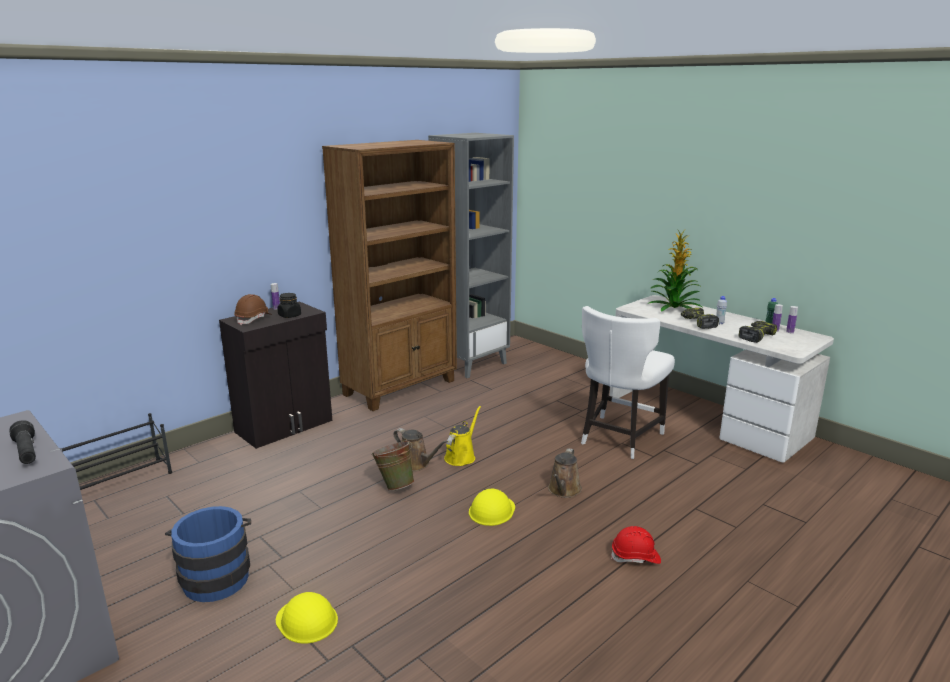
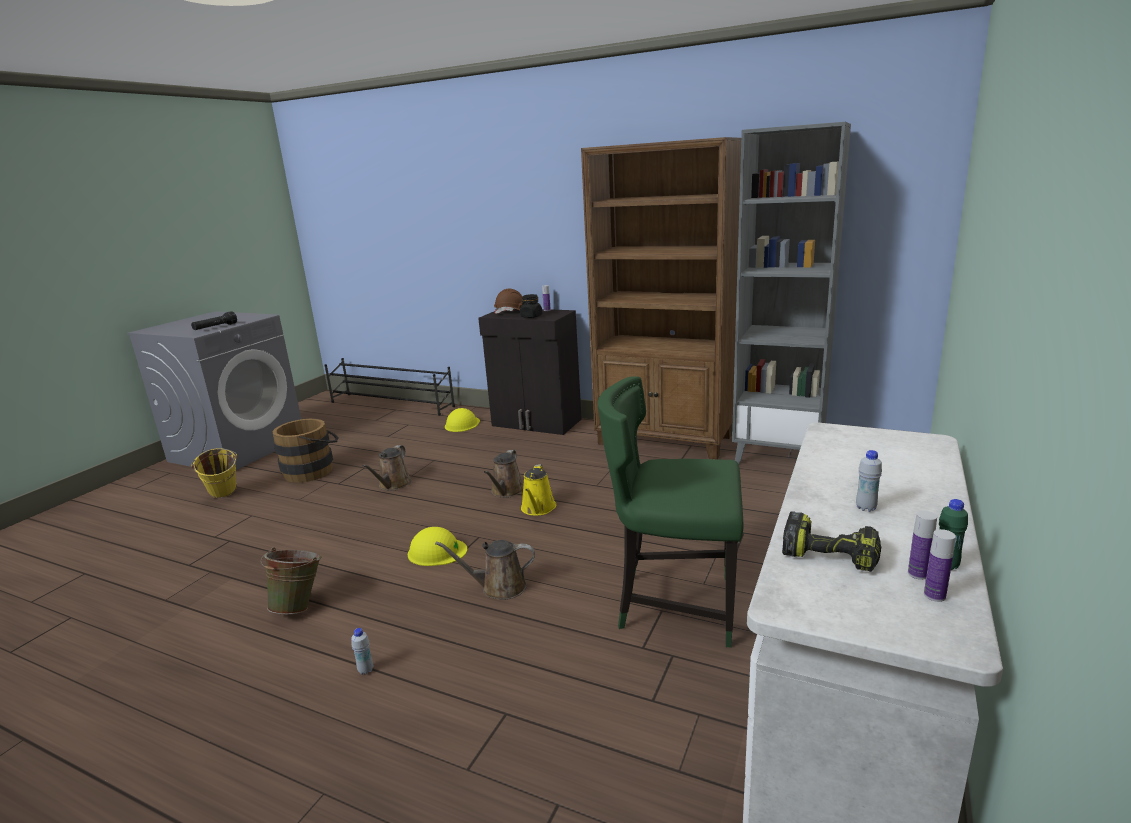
camera: 70 degrees right, 0 degrees up
(203, 660) = (223, 496): none -> yellow bucket
(216, 576) = (313, 470): blue bucket -> brown bucket
(307, 620) = (261, 515): yellow hard hat -> yellow hard hat (462, 424)
(332, 521) = (393, 485): none -> brown watering can
(394, 485) = (462, 493): green bucket -> green bucket (300, 605)
(461, 456) = (538, 509): yellow watering can -> yellow watering can turned 90 degrees clockwise
(618, 438) = (674, 604): white chair -> green chair
(635, 557) = (366, 670): red hard hat -> white bottle
(673, 308) = (894, 459): potted plant -> none
(698, 323) = (831, 488): power drill -> none

